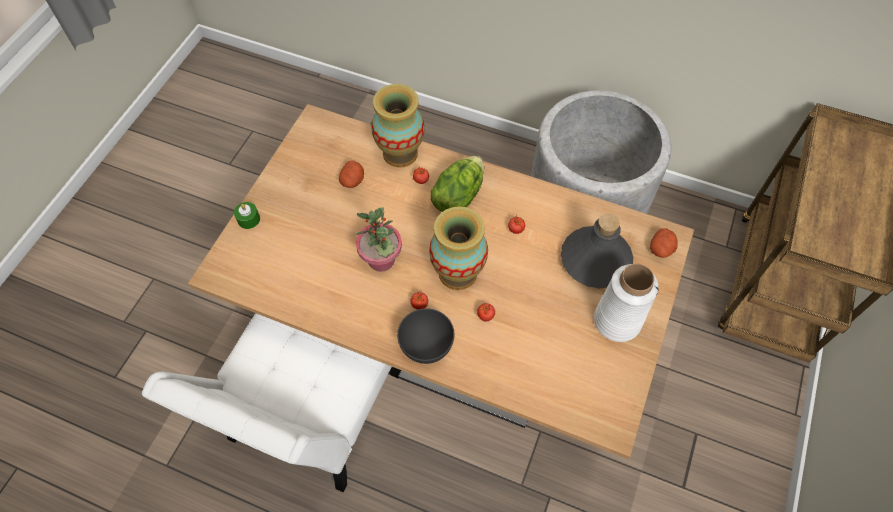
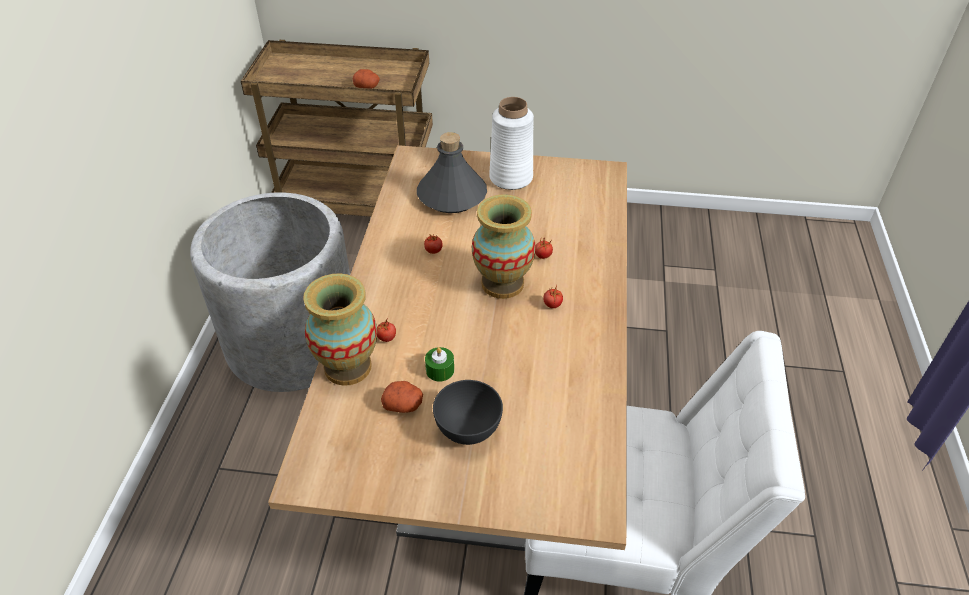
camera: 105 degrees left, 15 degrees down
(248, 219) = (500, 505): green candle -> green candle (440, 370)
(381, 260) = (511, 348): potted plant -> none
(426, 346) = (596, 290): grey bowl -> grey bowl (468, 429)
(457, 196) = (402, 302): lettuce -> none
(661, 249) = (425, 160): potato -> potato (367, 87)

